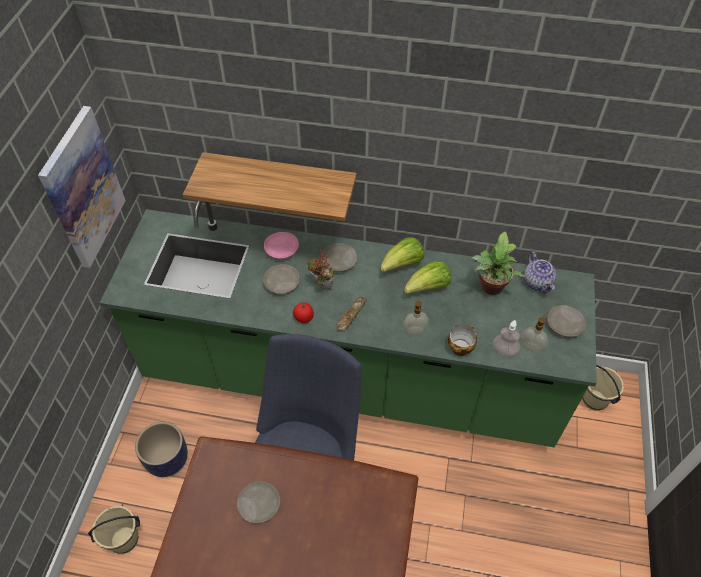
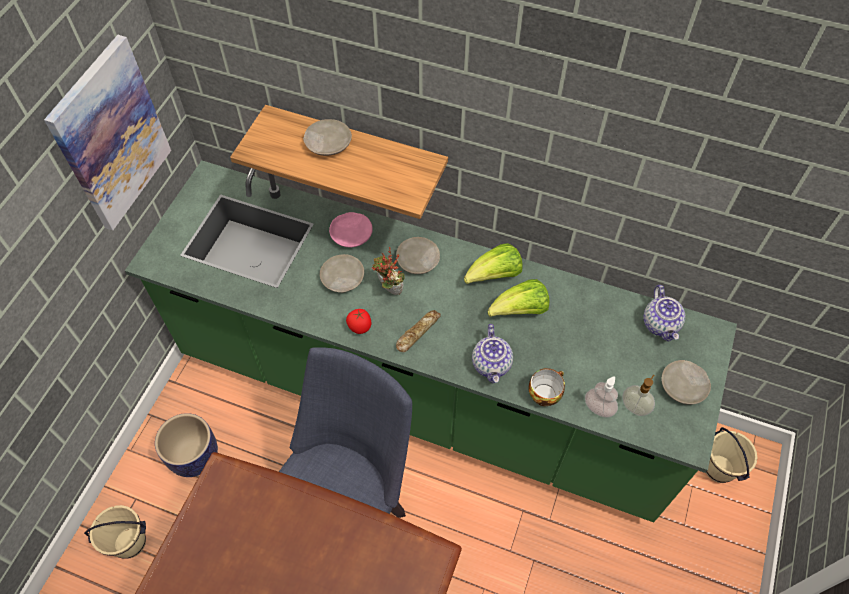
camera: 10 degrees right, 5 degrees up
(259, 504) = (264, 548): beige plate -> beige plate (328, 143)
(415, 331) = (492, 364): soap dispenser -> teapot
(490, 289) = (599, 324): potted plant -> none

